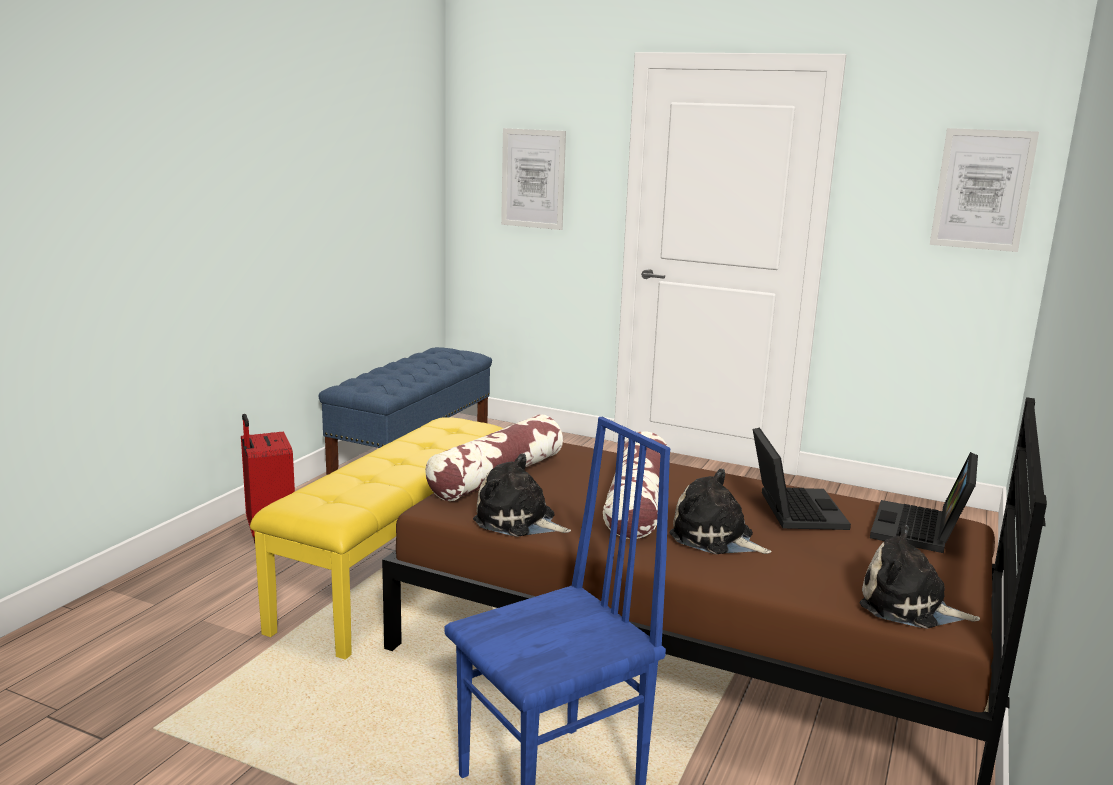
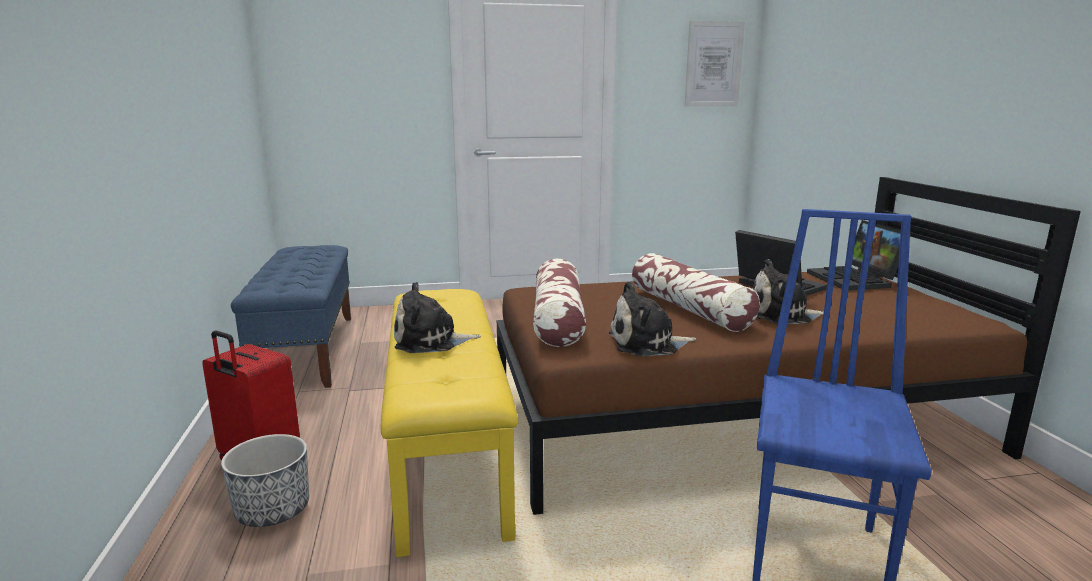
camera: 35 degrees left, 0 degrees up
(234, 571) = (272, 511): none -> planter
(533, 179) = (357, 76): picture -> none
(909, 606) = (949, 319): plush toy -> plush toy (431, 341)

